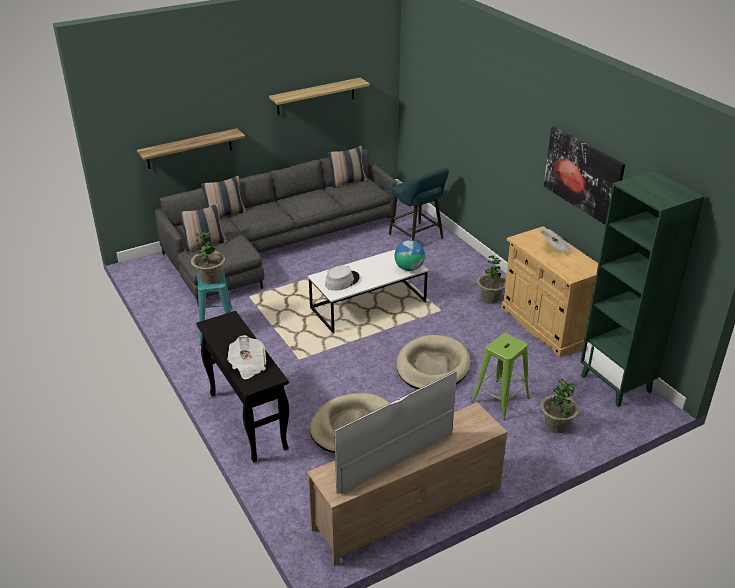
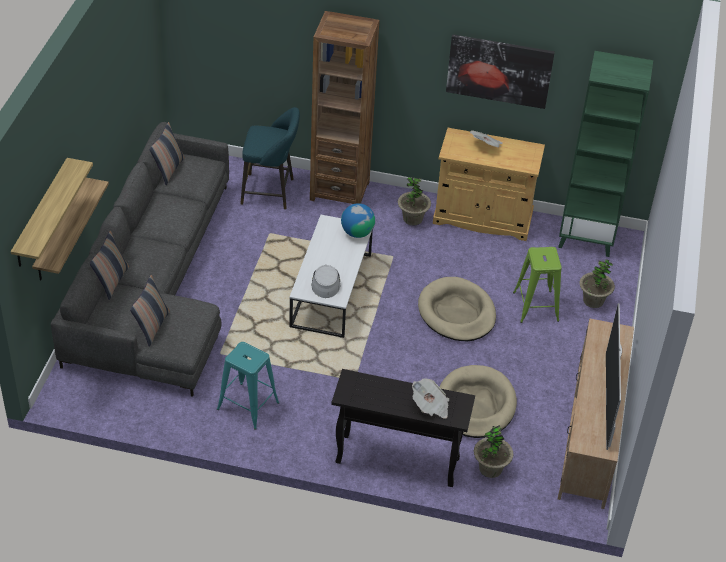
camera: 50 degrees left, 10 degrees up
(210, 278) = (245, 356): potted plant -> potted plant (490, 468)
(316, 96) = (121, 93): shelf -> shelf (41, 214)
(464, 259) = (339, 191): none -> brown bookcase

